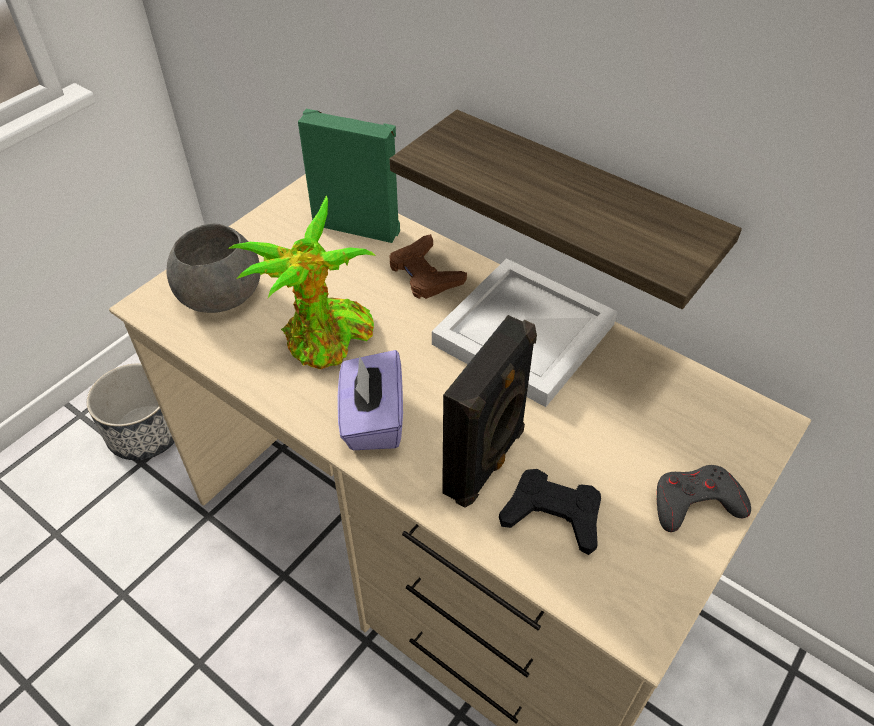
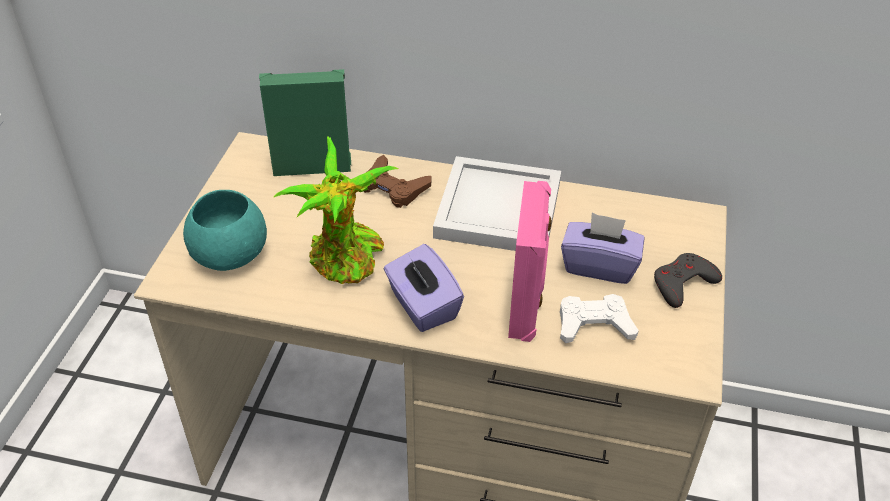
camera: 25 degrees left, 5 degrees down
(146, 432) = (107, 442): planter -> none
(219, 295) = (228, 254): grey bowl -> turquoise bowl
(486, 462) = (526, 306): black speaker -> pink speaker
(553, 515) = (594, 324): black game controller -> white game controller
(580, 210) = (513, 99): shelf -> none
(602, 442) = (599, 266): none -> purple tissue box

